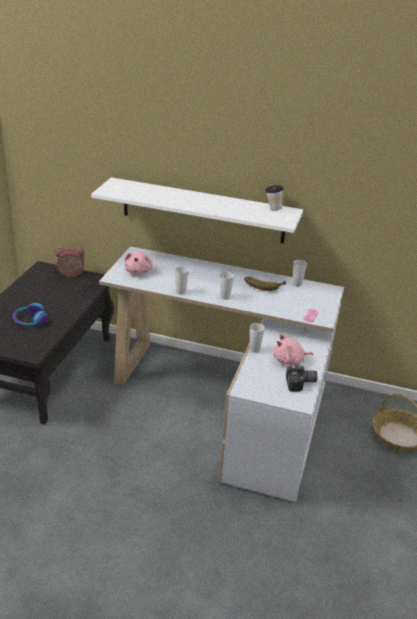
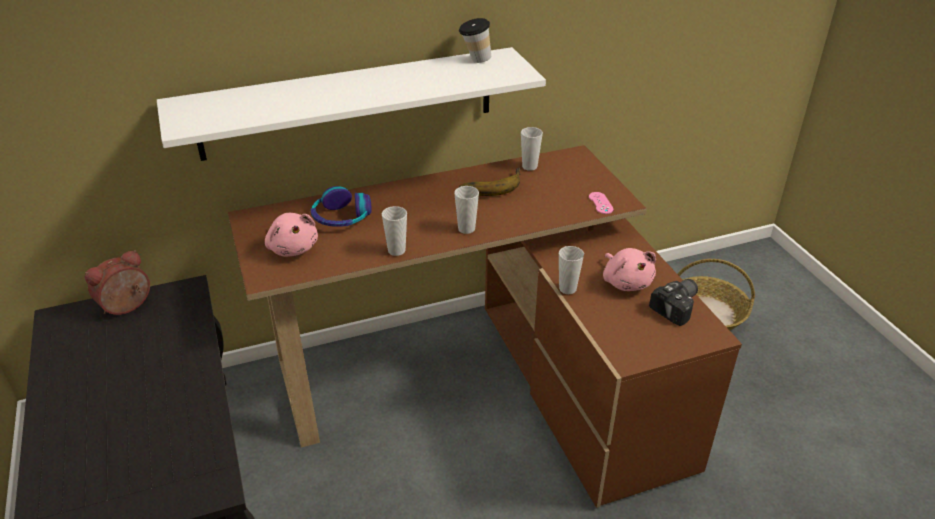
camera: 35 degrees left, 5 degrees up
(30, 320) = (141, 428): headphones -> headphones (341, 217)
(230, 401) = (488, 380): white desk -> brown desk
(289, 361) = (626, 282): pink plush toy -> pink plush toy turned 60 degrees counterclockwise

